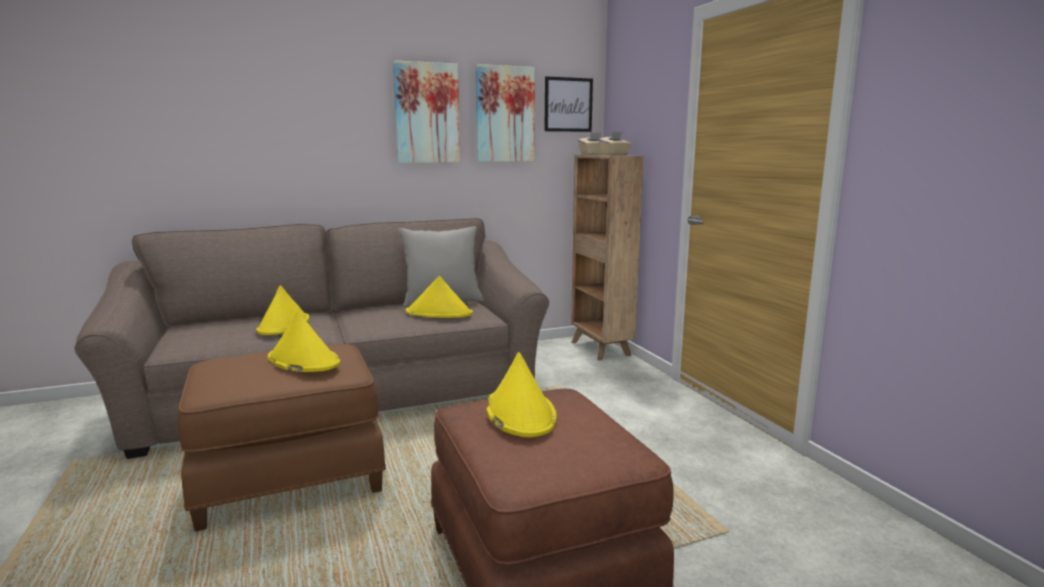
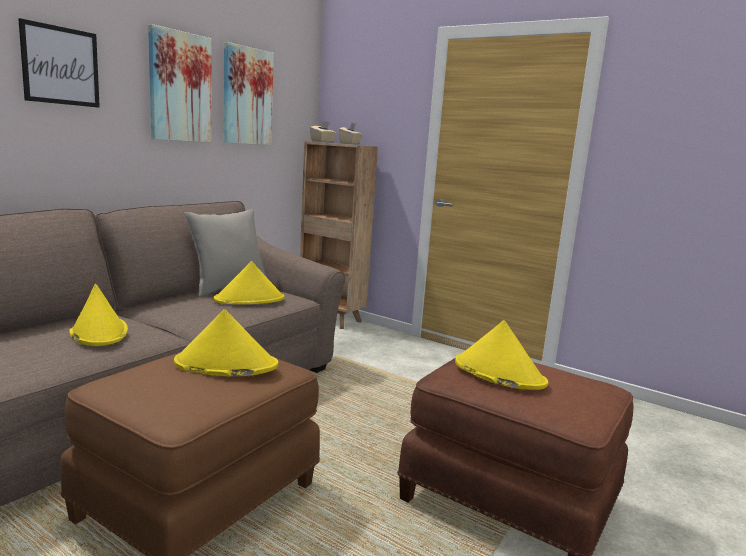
camera: 35 degrees left, 0 degrees up
(568, 104) = (295, 93): picture -> picture (61, 66)

